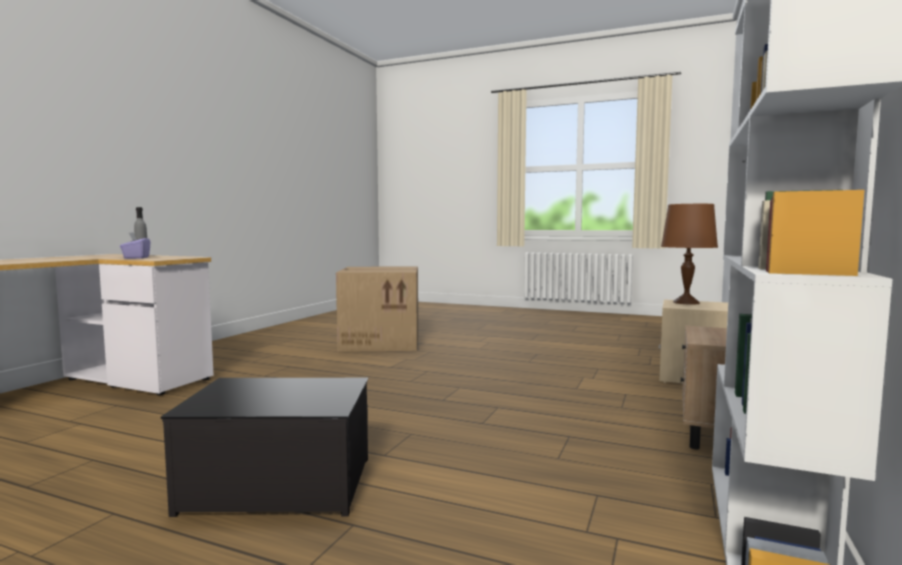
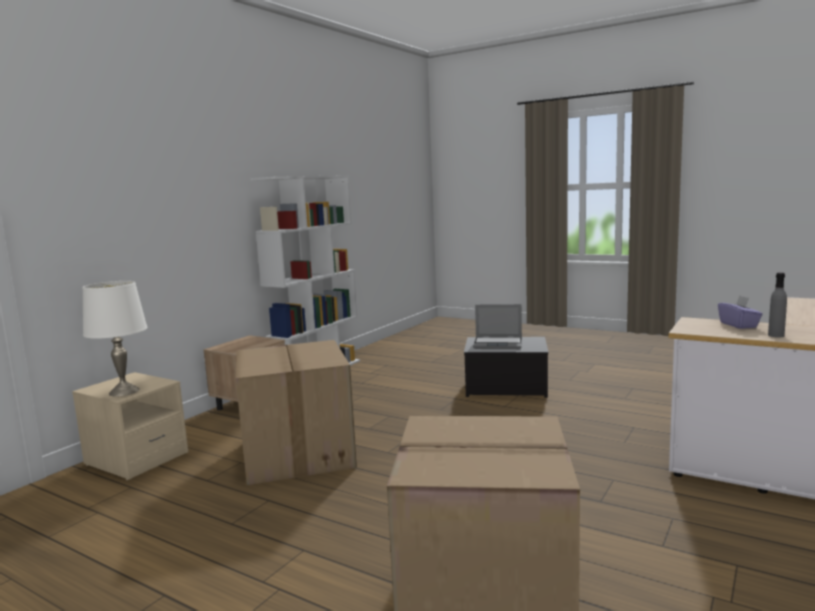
camera: 170 degrees left, 5 degrees up
(291, 392) = (498, 344): none -> laptop
(550, 384) = (296, 453): none -> cardboard box
(686, 302) = (123, 391): brown table lamp -> white table lamp

